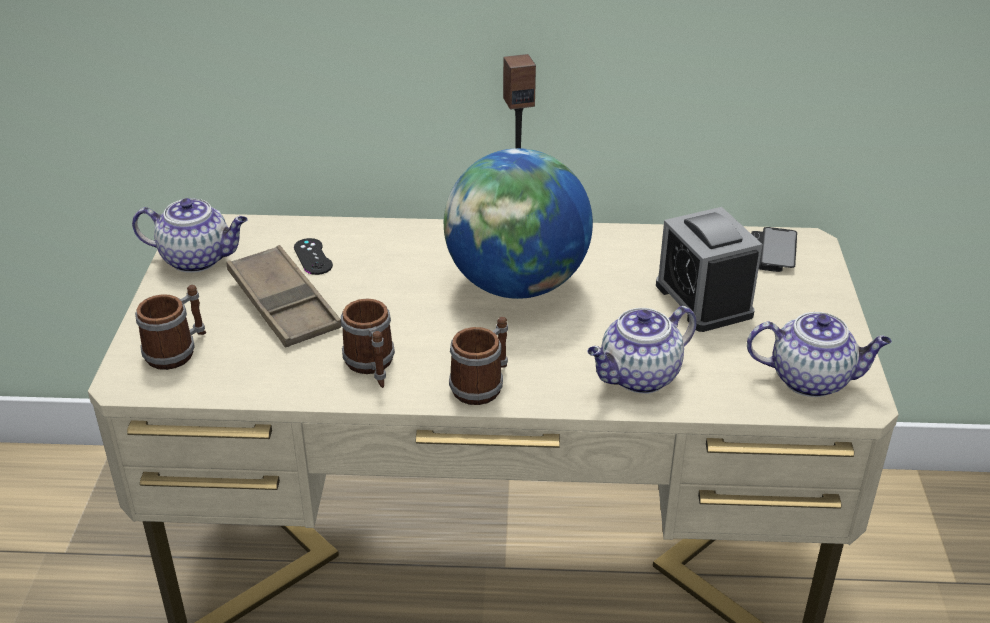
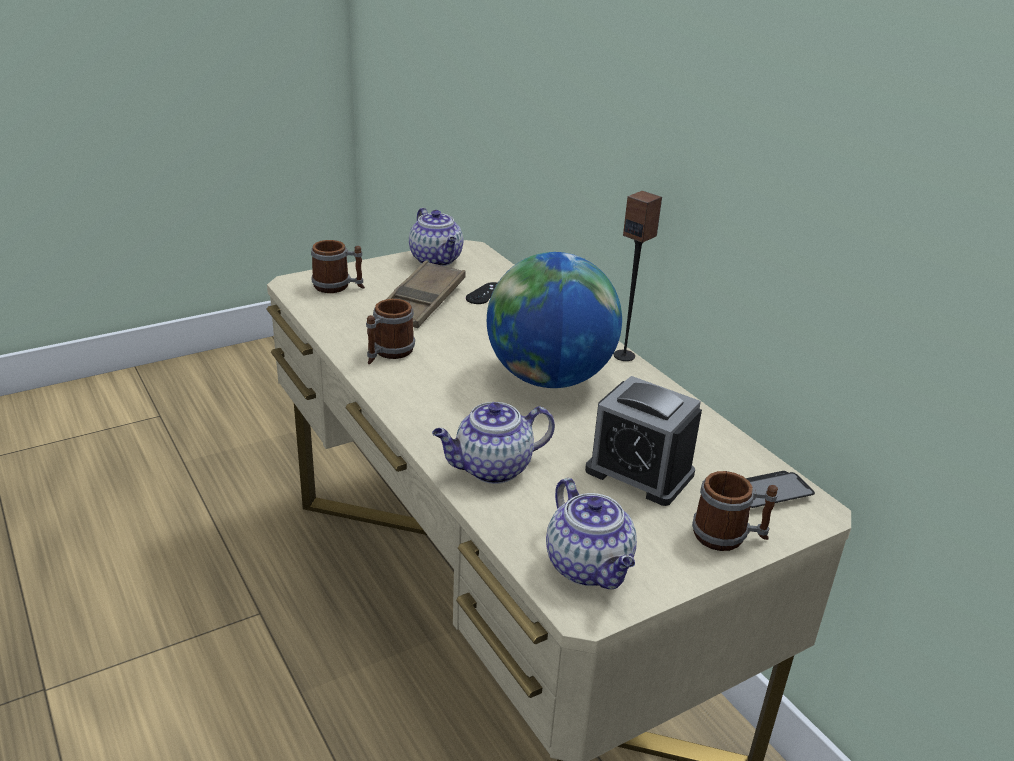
camera: 55 degrees right, 5 degrees down
(483, 384) = (411, 401): mug -> mug (729, 536)
(638, 377) = (491, 469): teapot -> teapot turned 45 degrees counterclockwise
(703, 300) = (639, 472): alarm clock -> alarm clock turned 90 degrees counterclockwise

